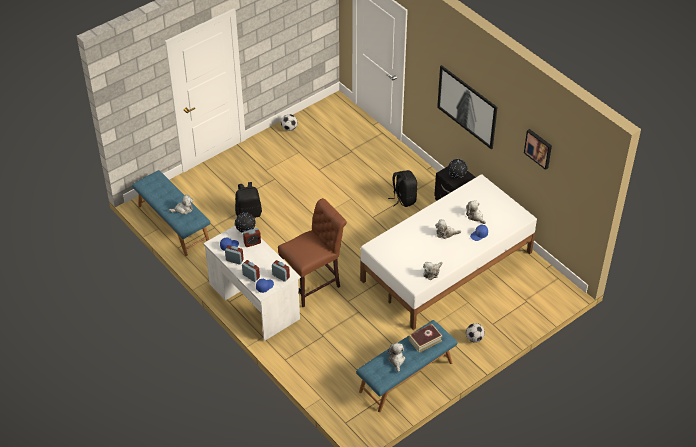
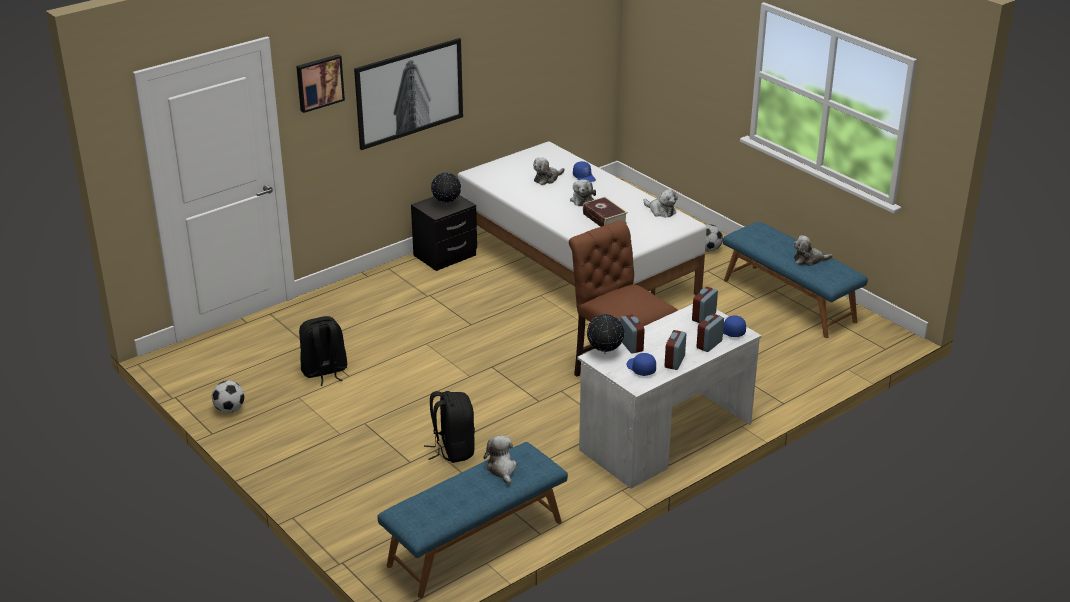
camera: 90 degrees left, 15 degrees down
(403, 199) = (433, 297): black backpack -> black backpack (324, 372)
(425, 340) = (767, 239): book -> book (604, 218)
(538, 148) = (529, 34): picture -> picture (319, 82)

